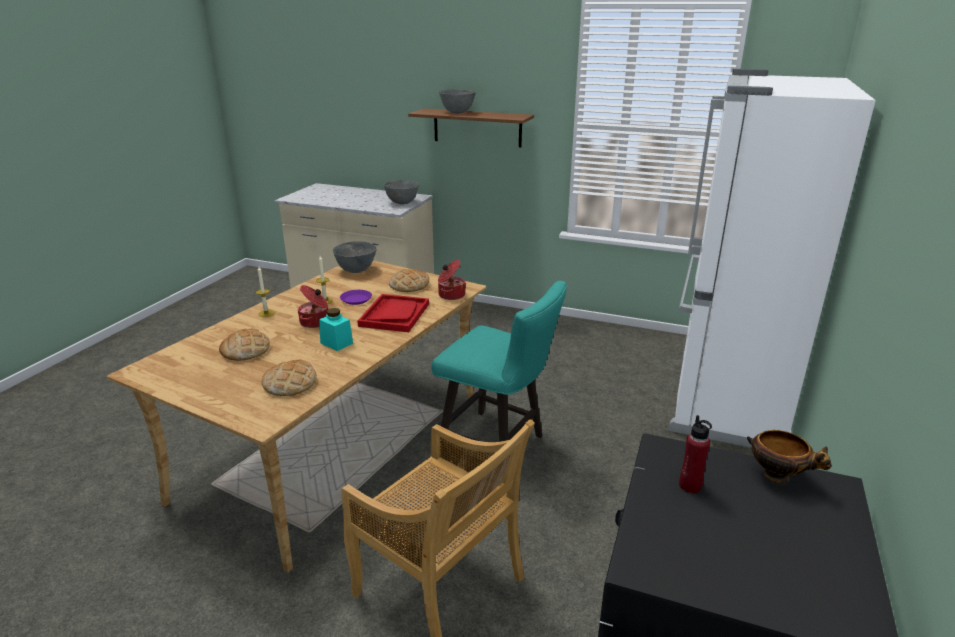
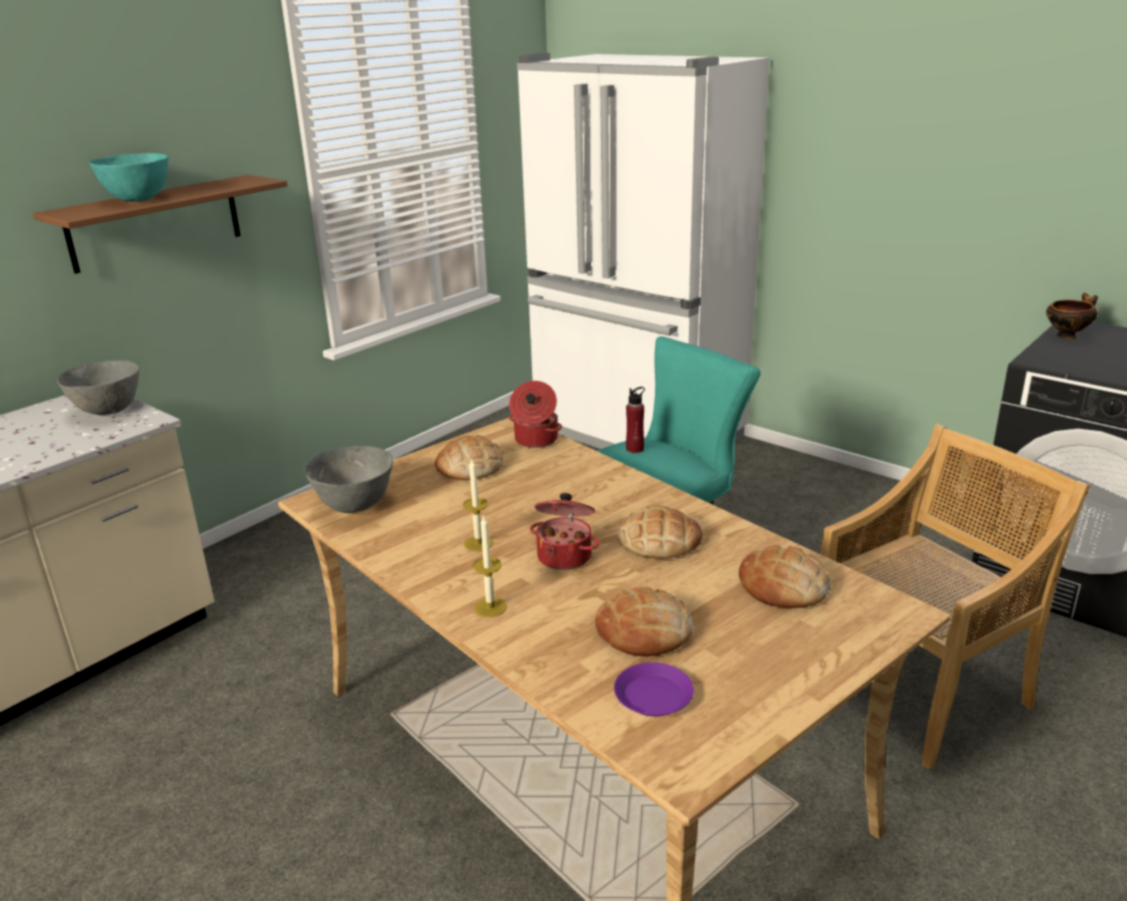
camera: 70 degrees left, 0 degrees up
(336, 343) = (659, 540): turquoise jar -> bread
(356, 299) = (494, 514): purple plate -> purple plate (654, 696)
(394, 315) = (579, 487): red tray -> none
(457, 112) = (138, 199): grey bowl -> turquoise bowl
(690, 486) = (1090, 362): red bottle -> red bottle (635, 449)

